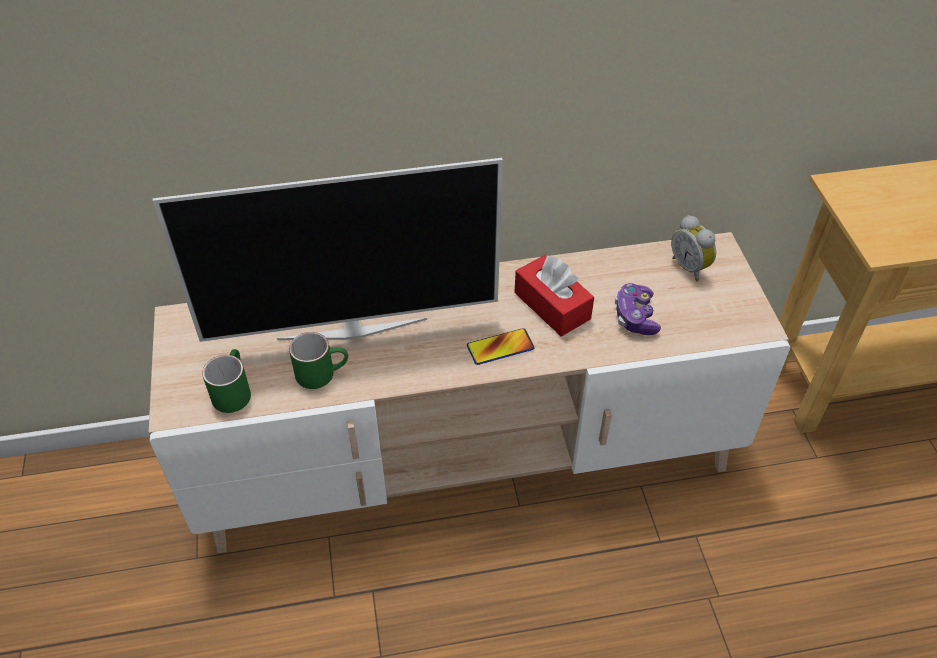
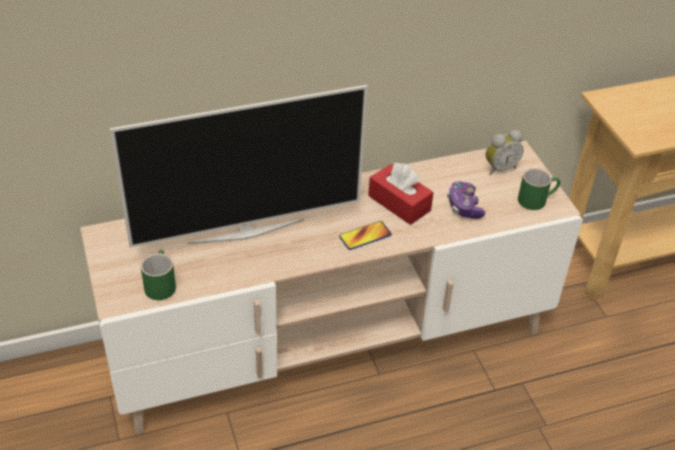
camera: 10 degrees left, 5 degrees down
(322, 372) = (229, 265): green mug -> green mug (536, 199)
(690, 267) = (499, 168): alarm clock -> alarm clock turned 75 degrees counterclockwise

